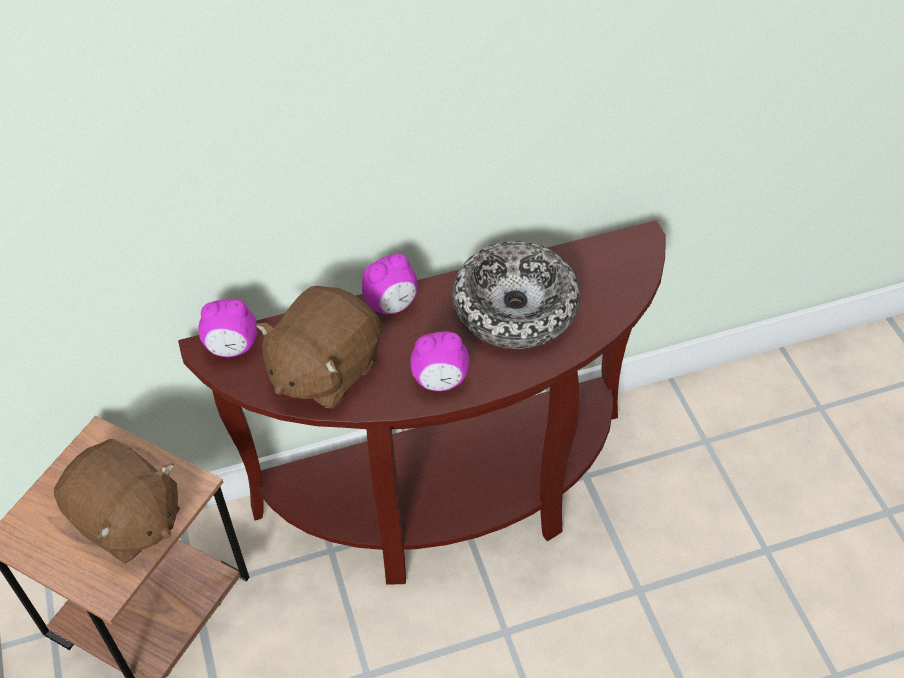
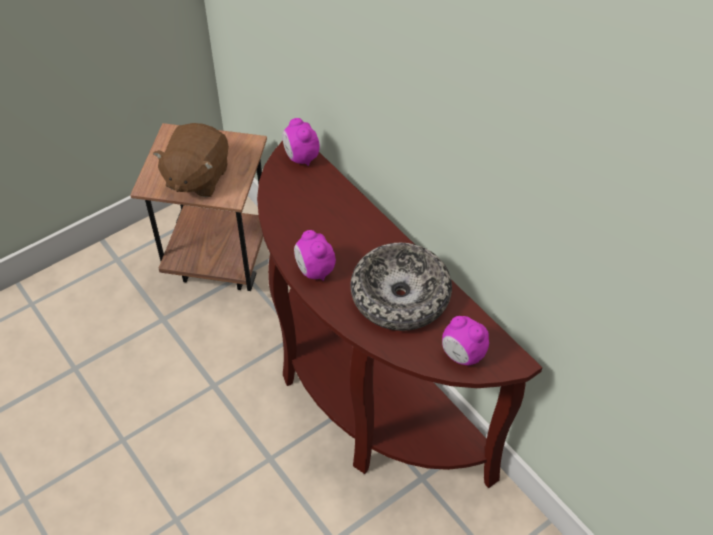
camera: 70 degrees right, 0 degrees up
(324, 370) = (300, 207): brown plush toy -> none
(392, 305) = (372, 225): alarm clock -> alarm clock (462, 355)

